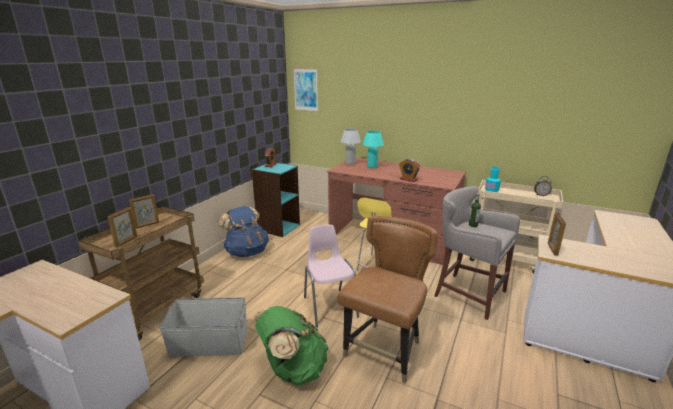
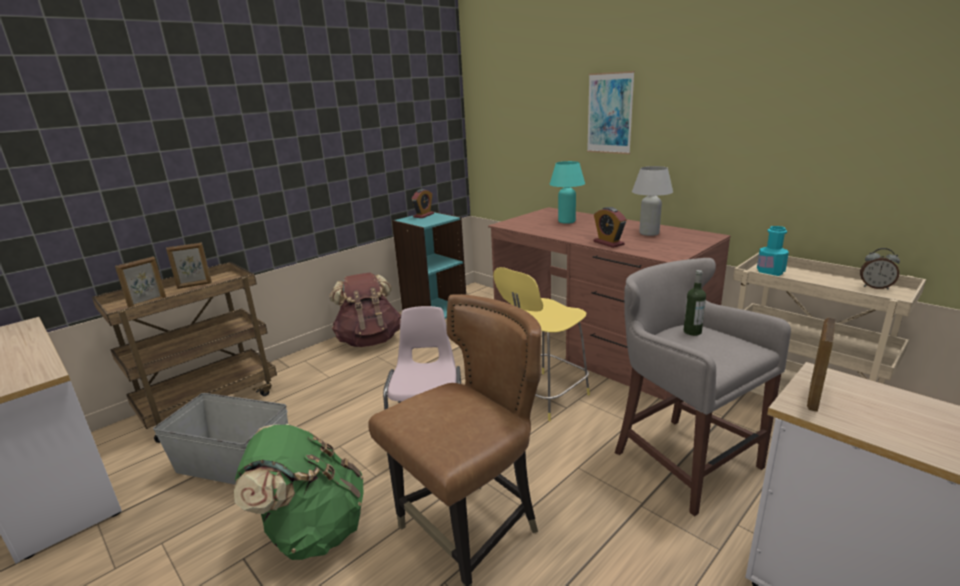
camera: 20 degrees right, 0 degrees up
(246, 252) = (369, 340): blue backpack -> brown backpack
(306, 90) = (487, 101): picture -> picture (609, 113)
(350, 163) = (536, 215): white table lamp -> white table lamp (649, 233)

